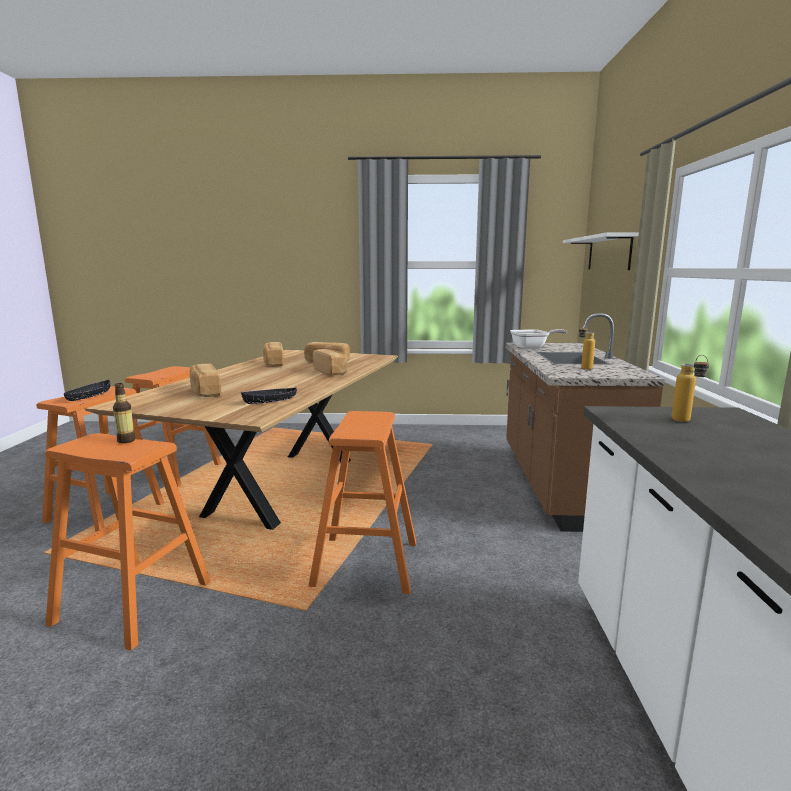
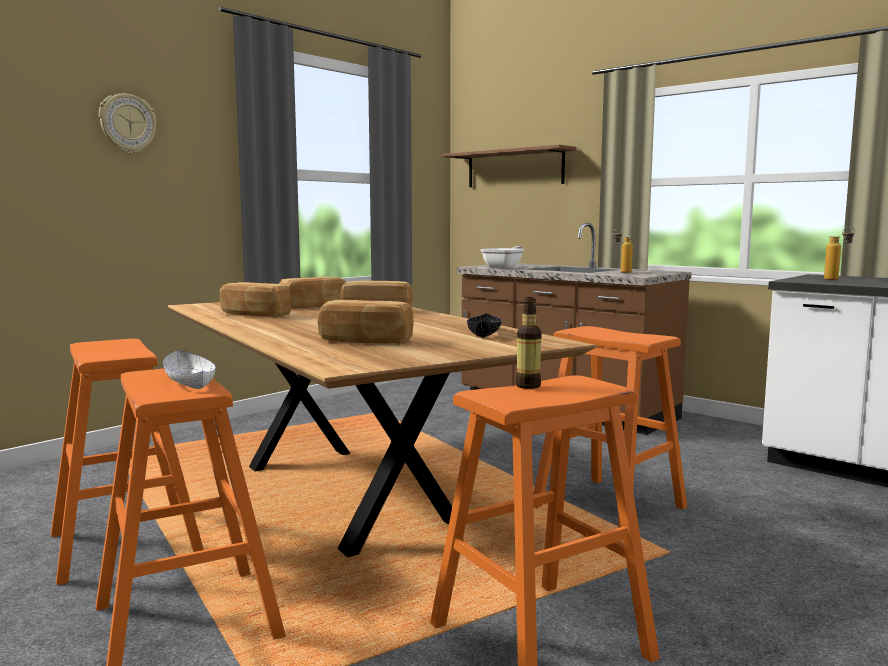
camera: 50 degrees left, 5 degrees down
(89, 396) = (190, 382): black bowl -> white bowl
(294, 240) = (127, 124): none -> wall clock
(609, 253) = (514, 168): white shelf -> brown shelf

